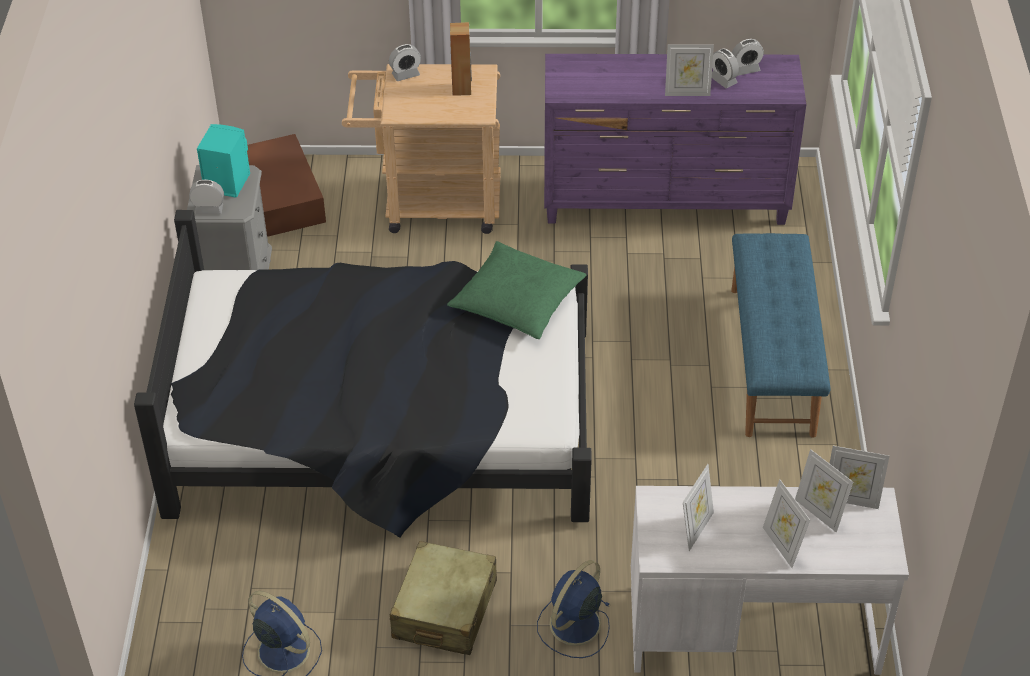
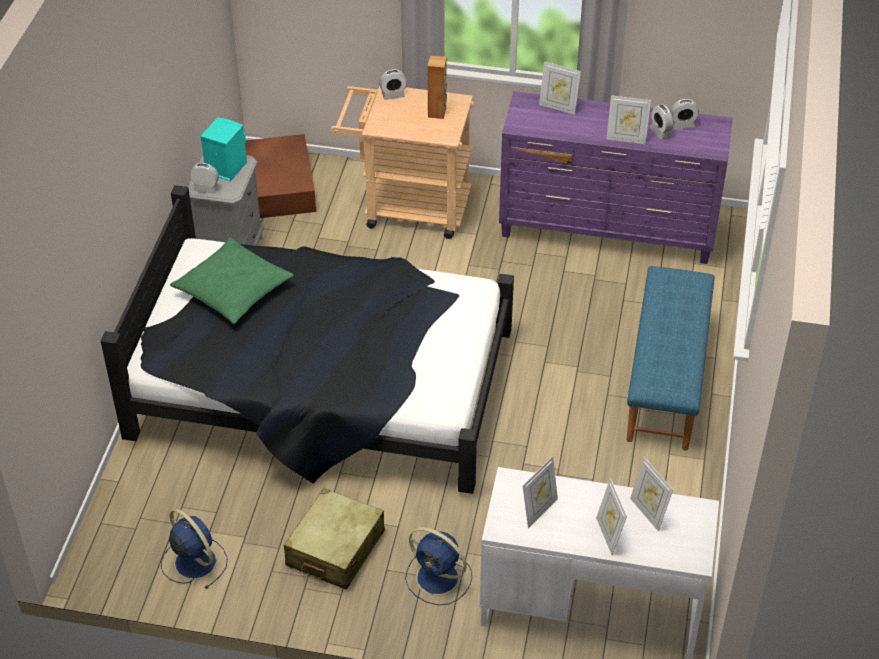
camera: 10 degrees right, 0 degrees up
(517, 301) = (445, 298): green pillow -> green pillow (233, 289)
(573, 626) = (439, 578): blue fan -> blue fan turned 105 degrees counterclockwise
(851, 499) = (679, 505): picture frame -> picture frame (558, 107)

